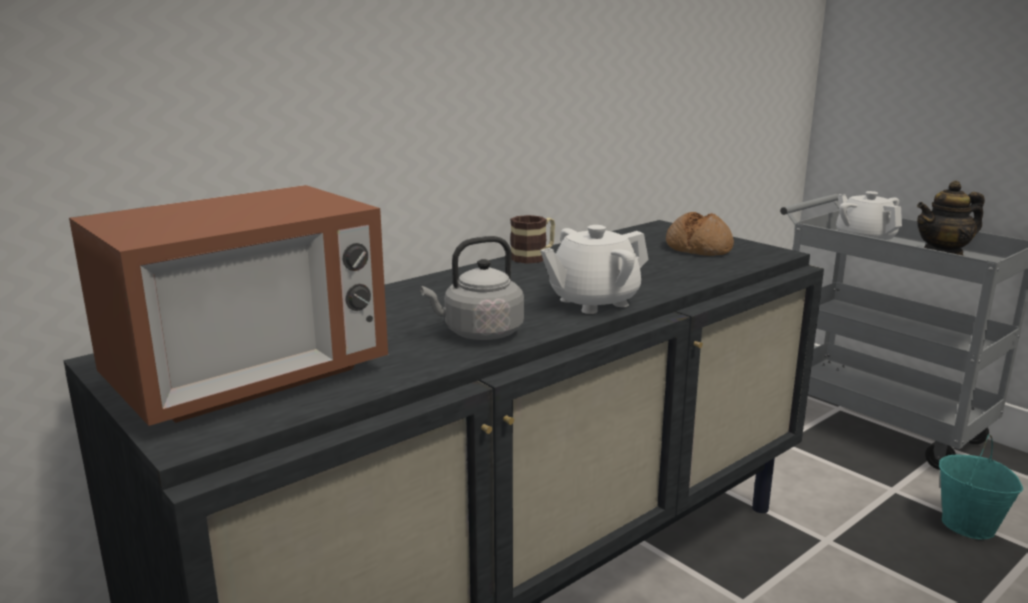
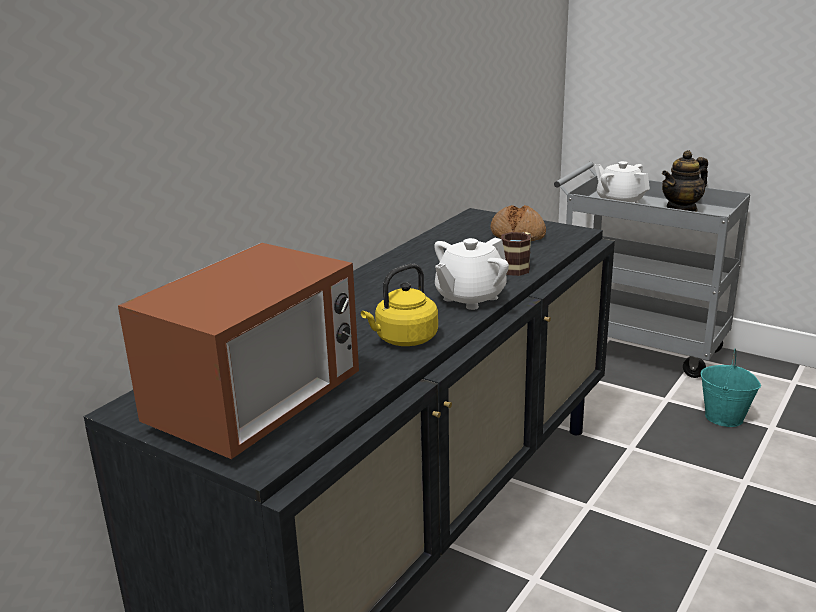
camera: 15 degrees left, 5 degrees up
(479, 333) = (403, 339): grey kettle -> yellow kettle
(534, 257) = (394, 259): mug -> mug (518, 267)

